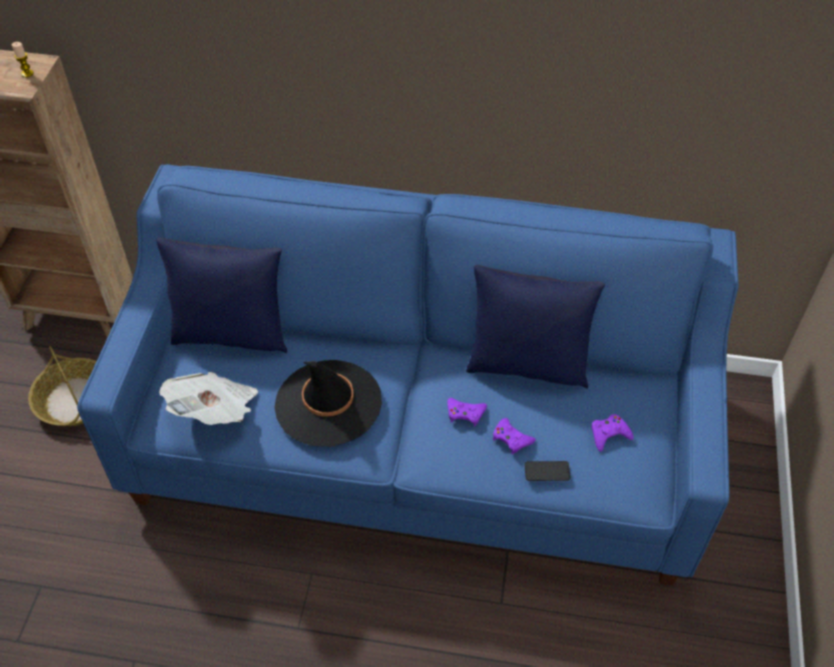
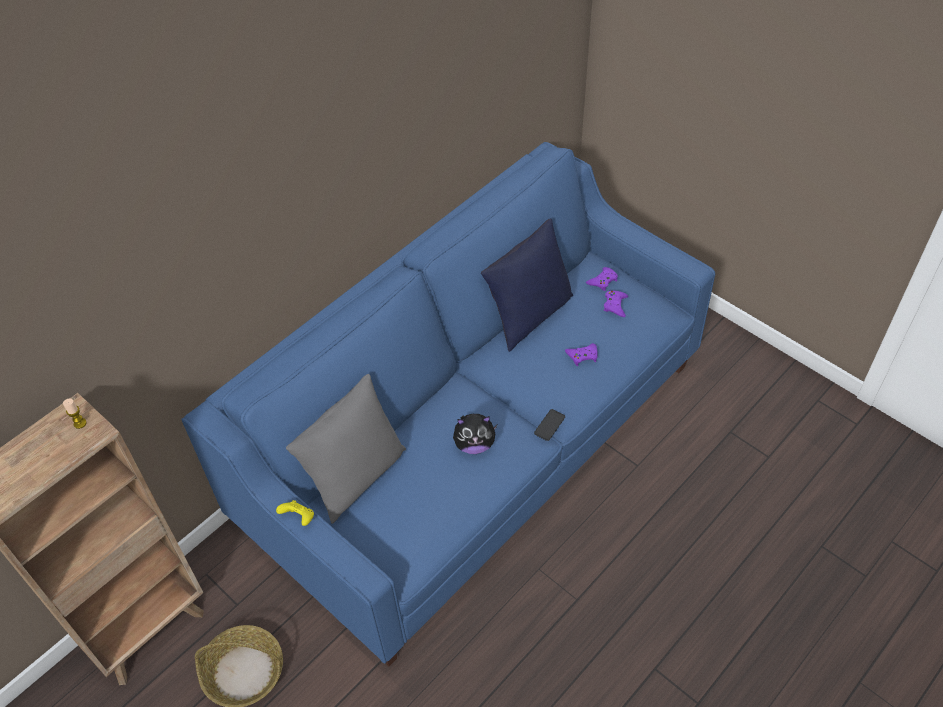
camera: 55 degrees left, 0 degrees up
(137, 308) = (299, 518): none -> yellow game controller
(215, 411) = (426, 520): newspaper -> none
(231, 334) = (356, 477): blue pillow -> grey pillow
(328, 403) = (474, 444): black hat -> plush toy
(465, 413) = (543, 370): purple game controller -> purple game controller (602, 281)
(547, 471) = (620, 351): phone -> phone (549, 425)

